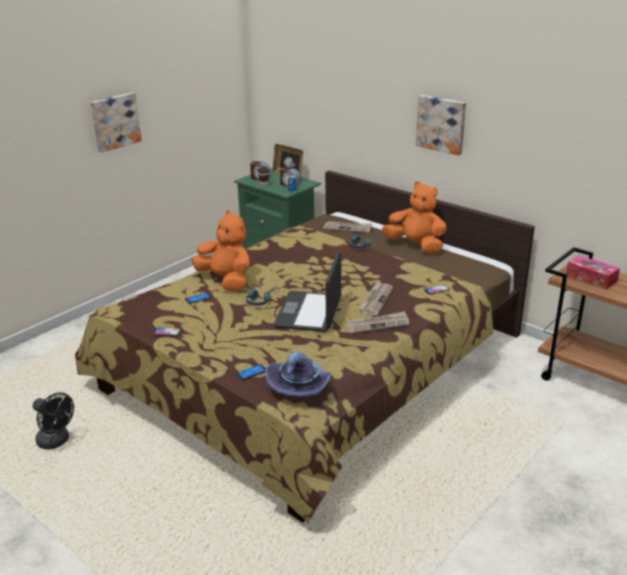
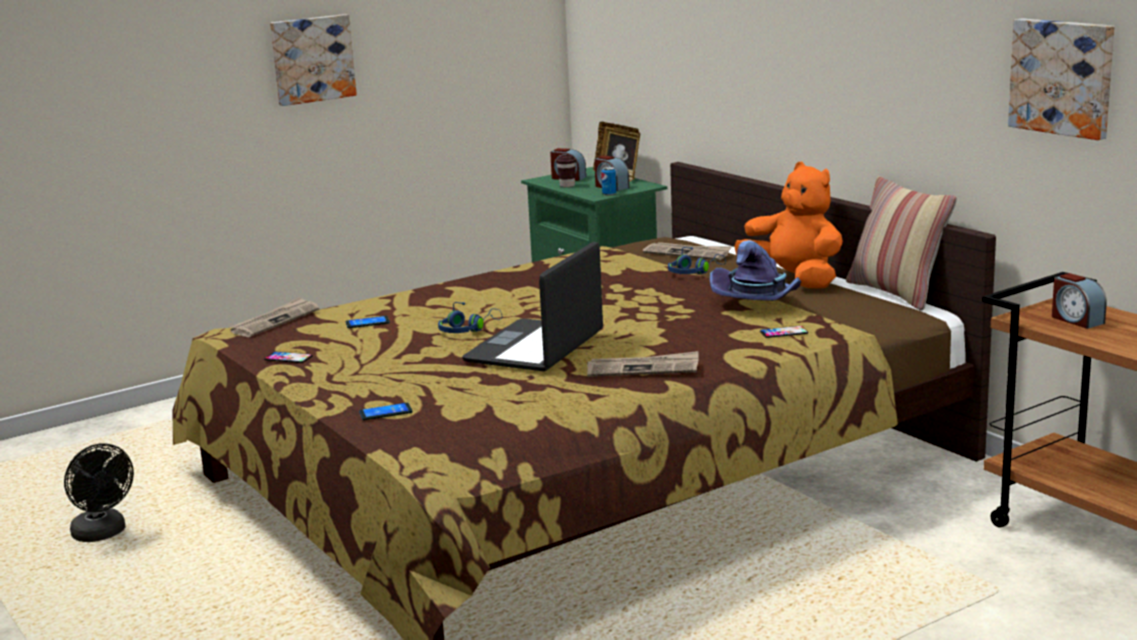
camera: 15 degrees right, 10 degrees down
(226, 281) = (429, 305): orange plush toy -> none
(300, 386) = (451, 434): purple hat -> purple hat (757, 302)
(376, 300) = (663, 339): newspaper -> newspaper (275, 321)
(441, 124) = (844, 58): picture -> picture (1063, 77)
(473, 252) = (897, 293): none -> pillow
(591, 278) = (1076, 320): tissue box -> alarm clock

